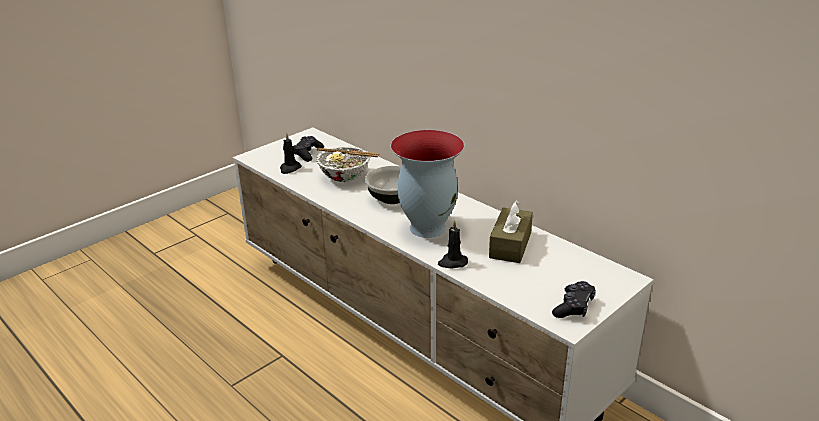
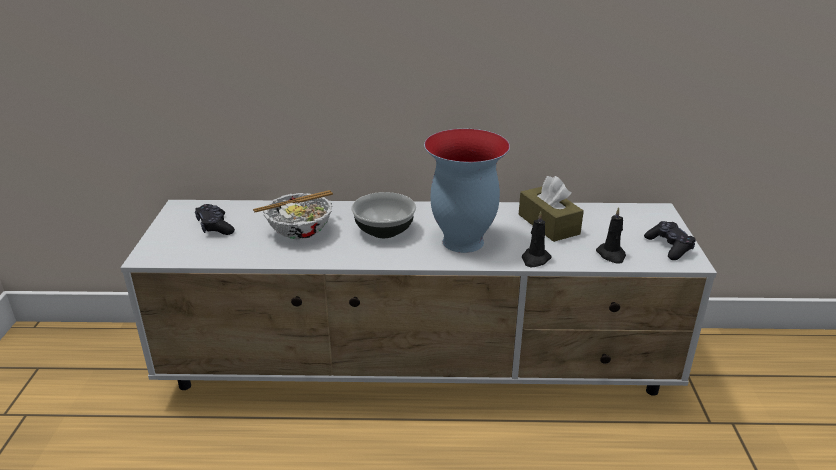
camera: 45 degrees left, 0 degrees up
(290, 169) = (222, 249): black candle -> black candle (611, 255)

